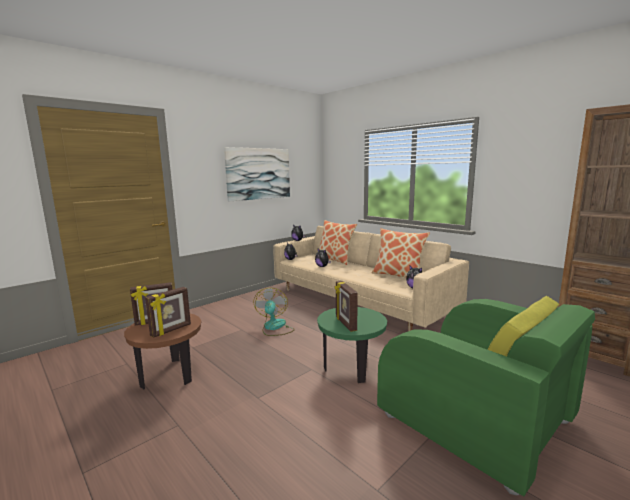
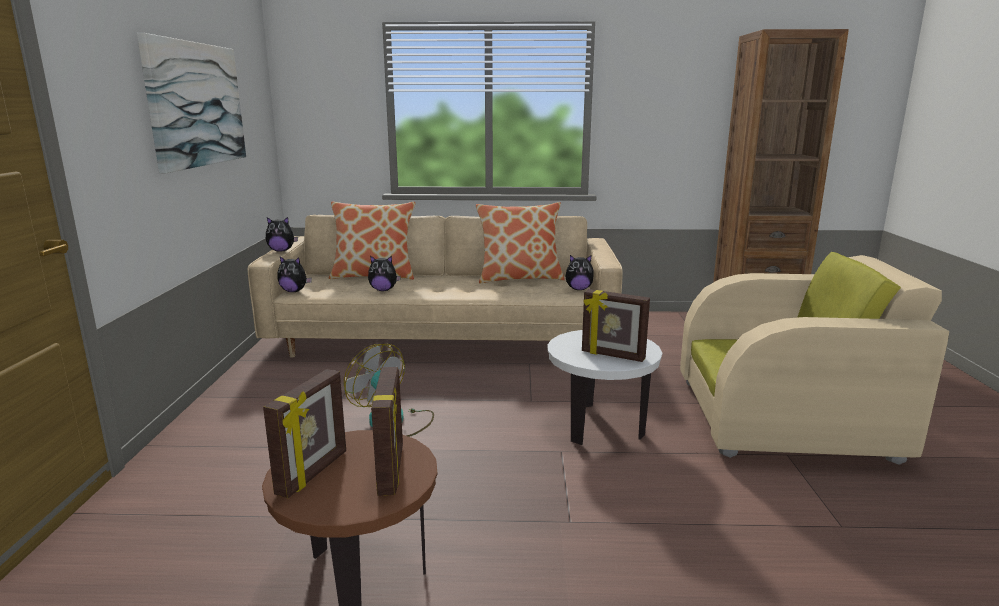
camera: 45 degrees left, 5 degrees up
(351, 367) = (599, 425): green side table -> white side table
(476, 418) = (785, 418): green armchair -> beige armchair

